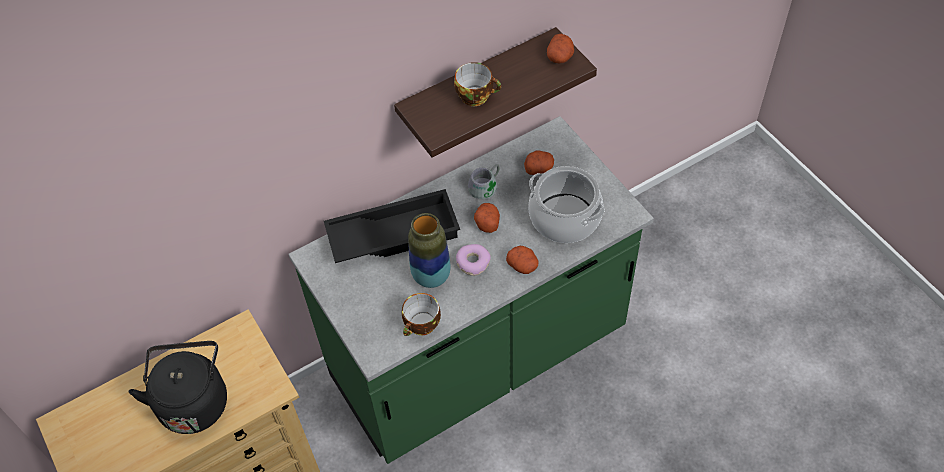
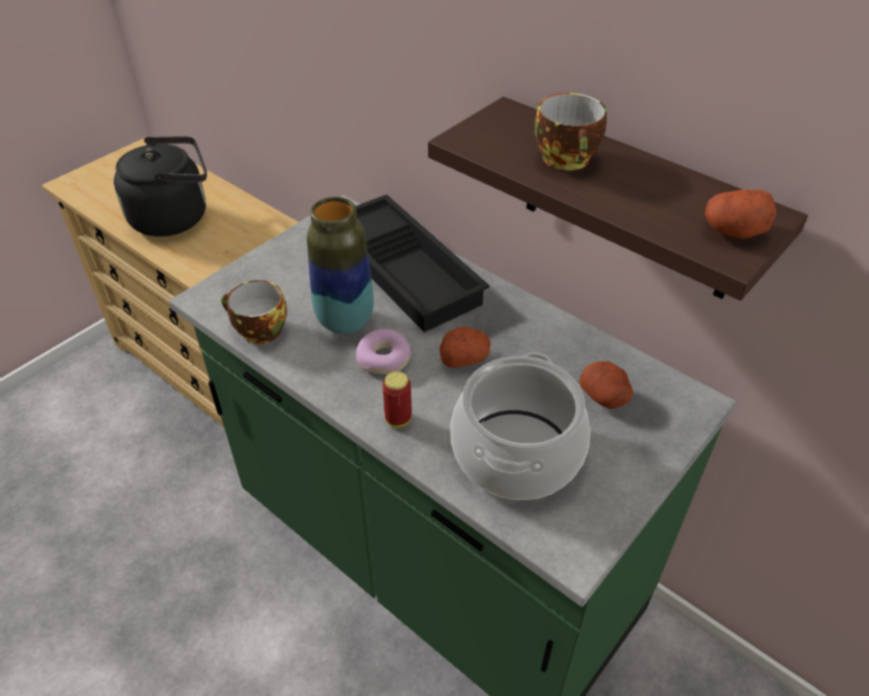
camera: 70 degrees right, 10 degrees down
(488, 188) = (531, 344): grey mug -> none
(523, 265) = (398, 419): potato -> can

